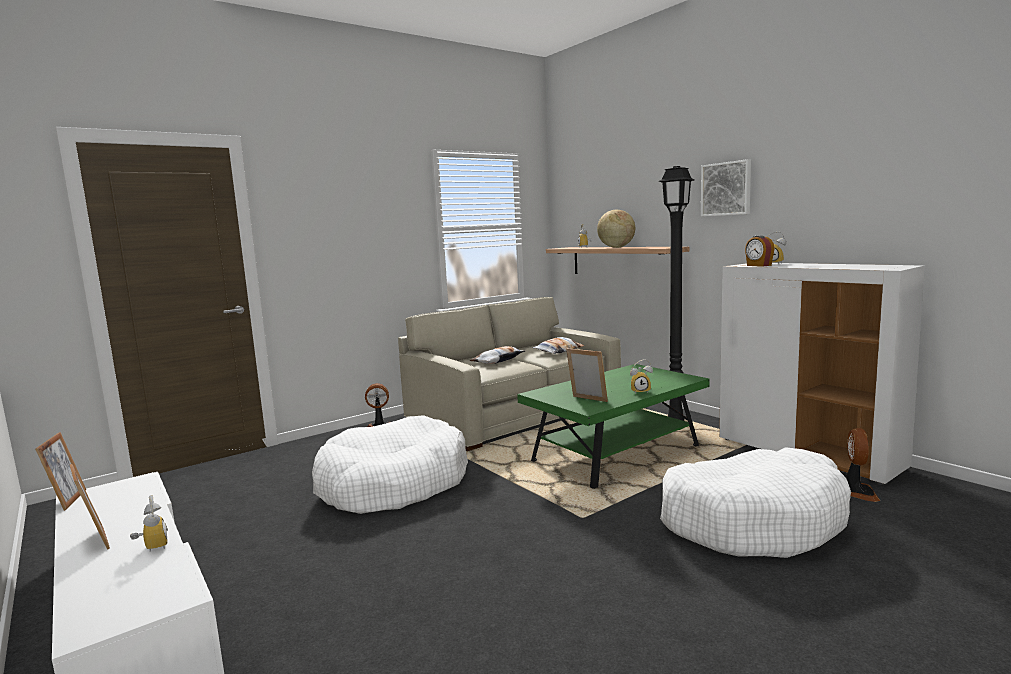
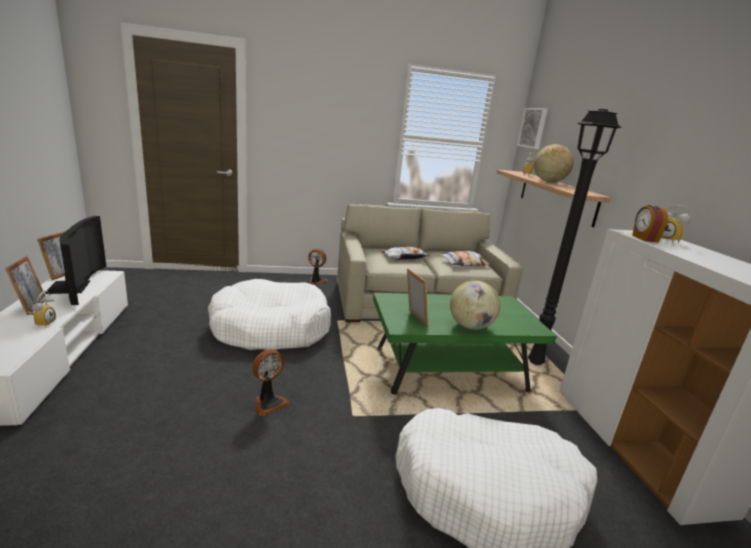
camera: 25 degrees right, 10 degrees up
(120, 505) = (75, 287): none -> television
(640, 391) = (470, 326): alarm clock -> globe
(726, 189) = (662, 143): picture -> picture (533, 128)
(857, 492) = (638, 517): fan -> fan (268, 403)

